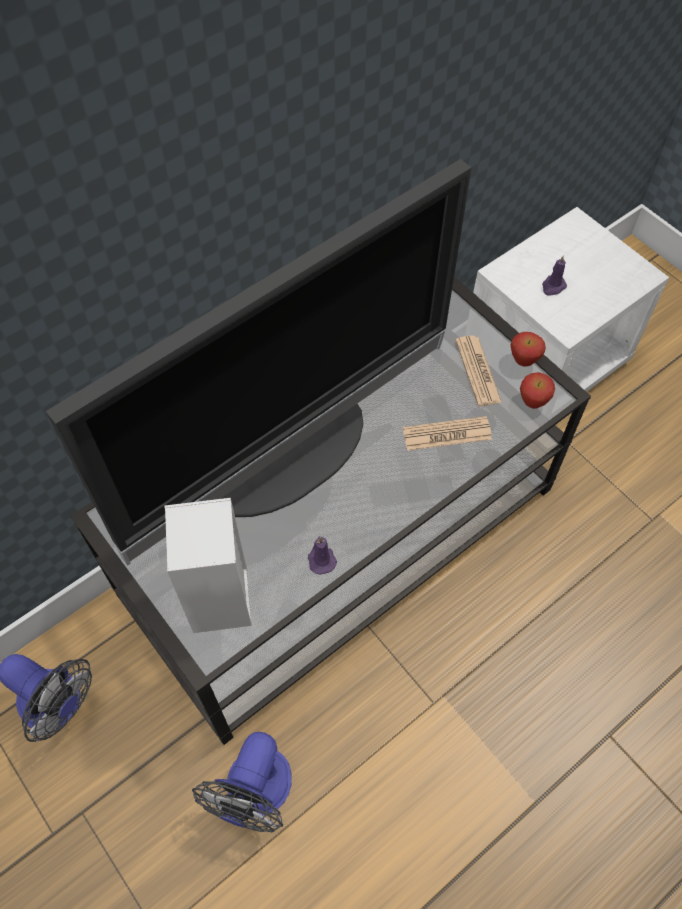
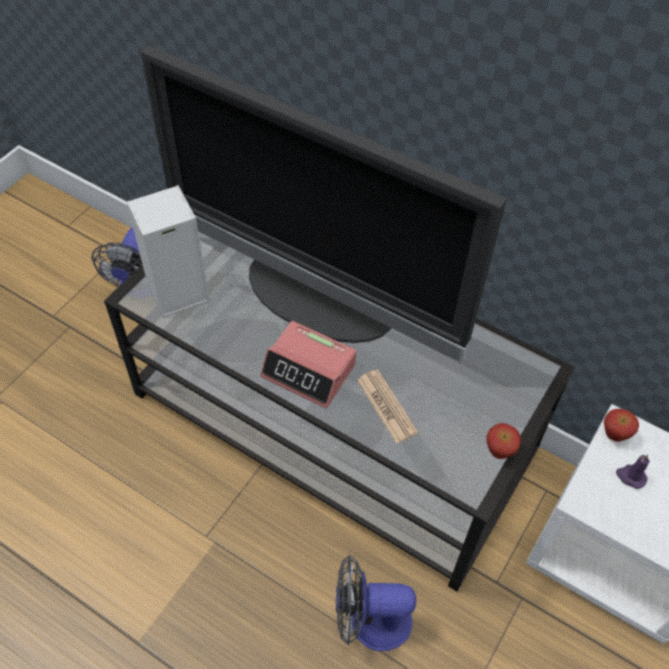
camera: 70 degrees right, 5 degrees down
(254, 794) = (102, 426): fan -> fan (369, 621)
(321, 559) = (230, 345): purple candle -> none
(381, 490) = (309, 370): none -> alarm clock
(478, 371) = (468, 416): newspaper -> none
(532, 402) = (454, 470): apple -> apple (614, 435)

